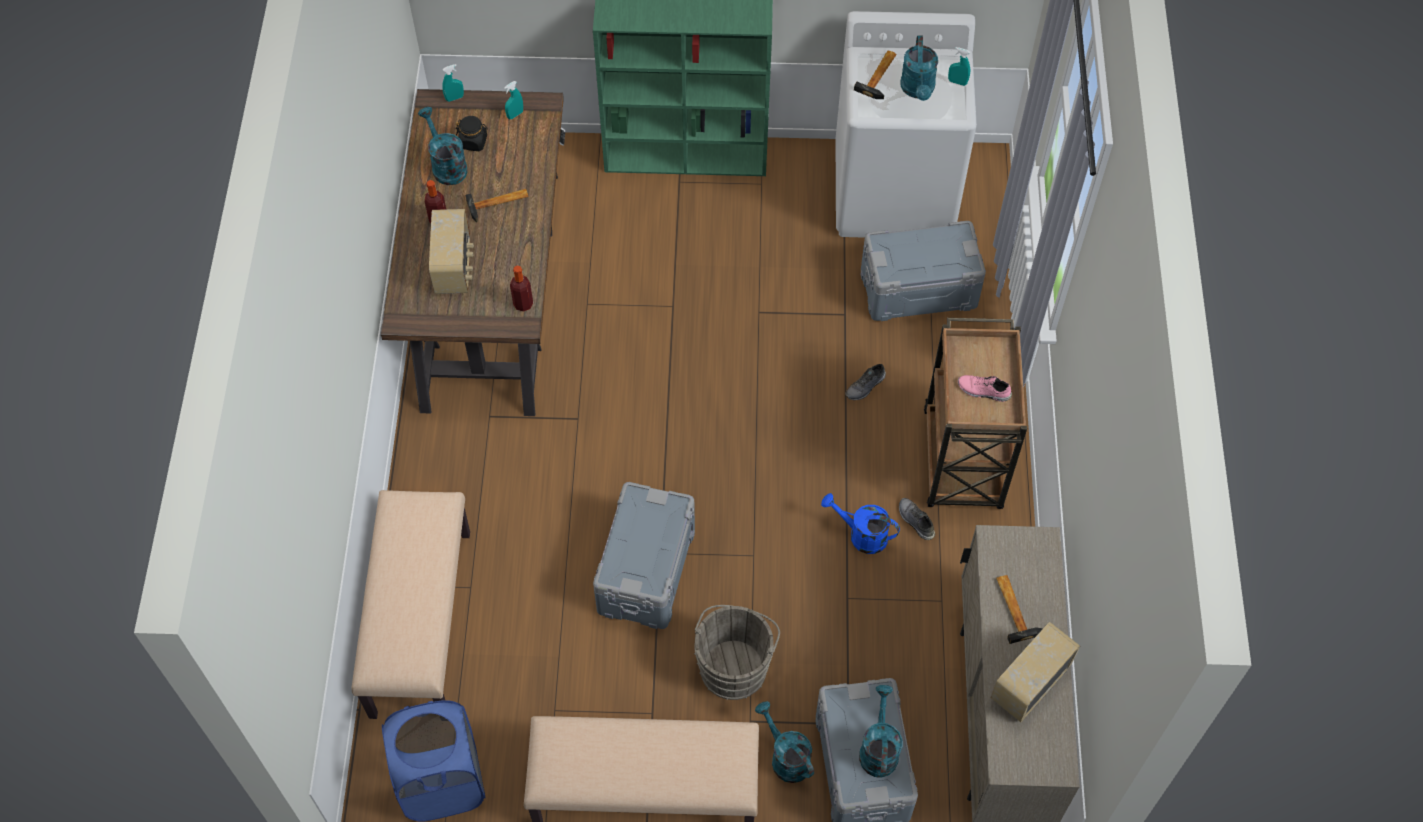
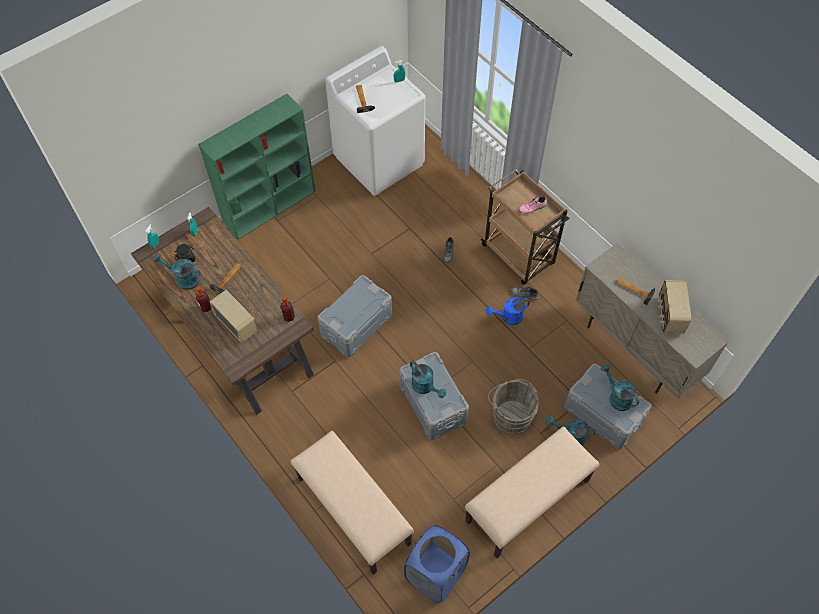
camera: 40 degrees left, 0 degrees up
(918, 90) = (386, 95): turquoise watering can -> turquoise watering can (425, 387)
(919, 290) = (430, 195): grey storage box -> grey storage box (357, 325)

